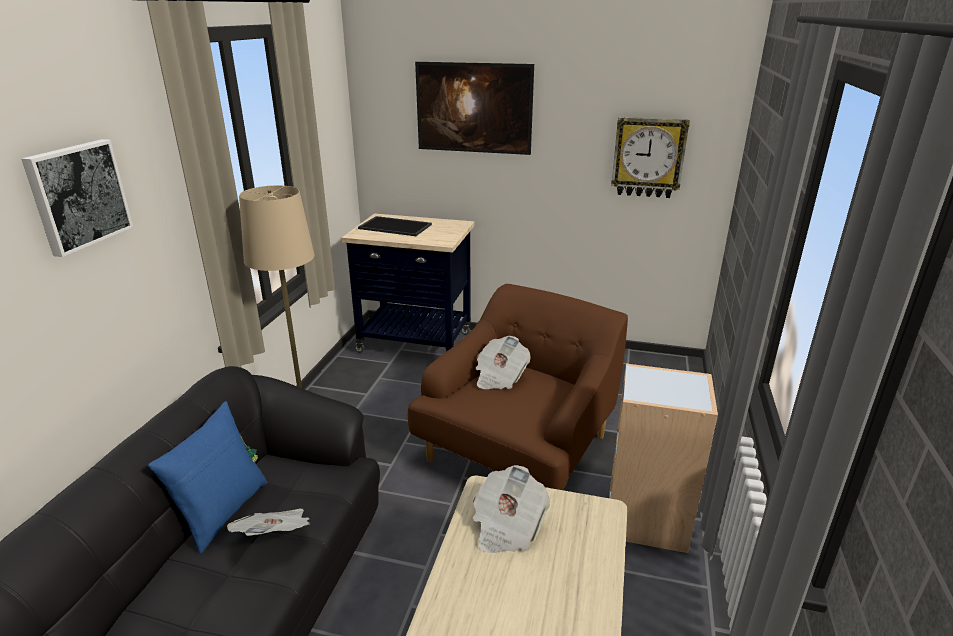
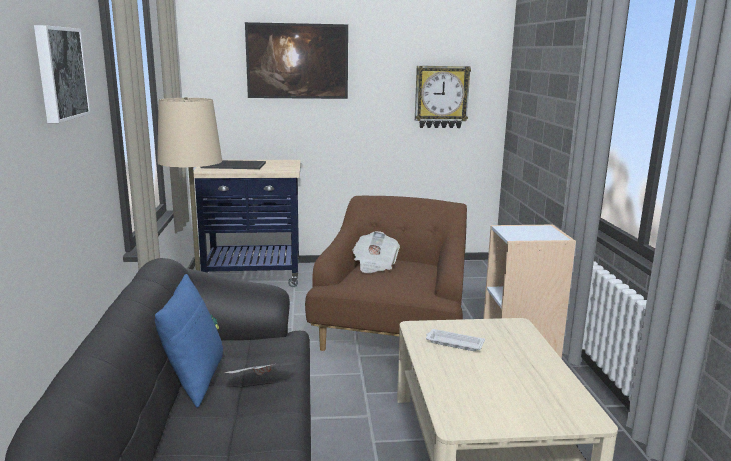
camera: 20 degrees left, 10 degrees down
(507, 526) = (453, 343): newspaper -> white tray

